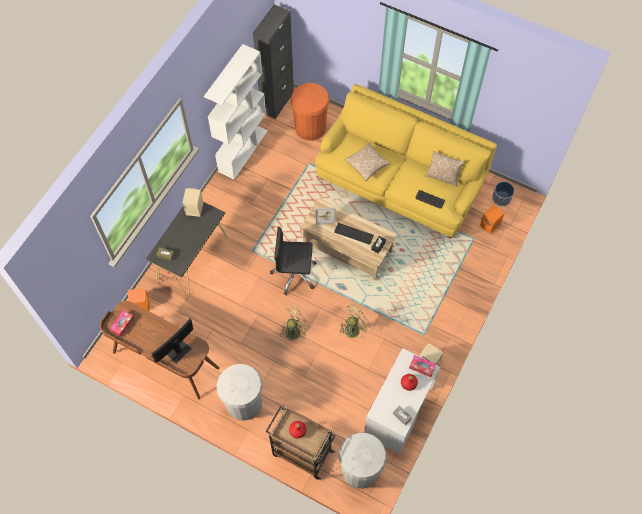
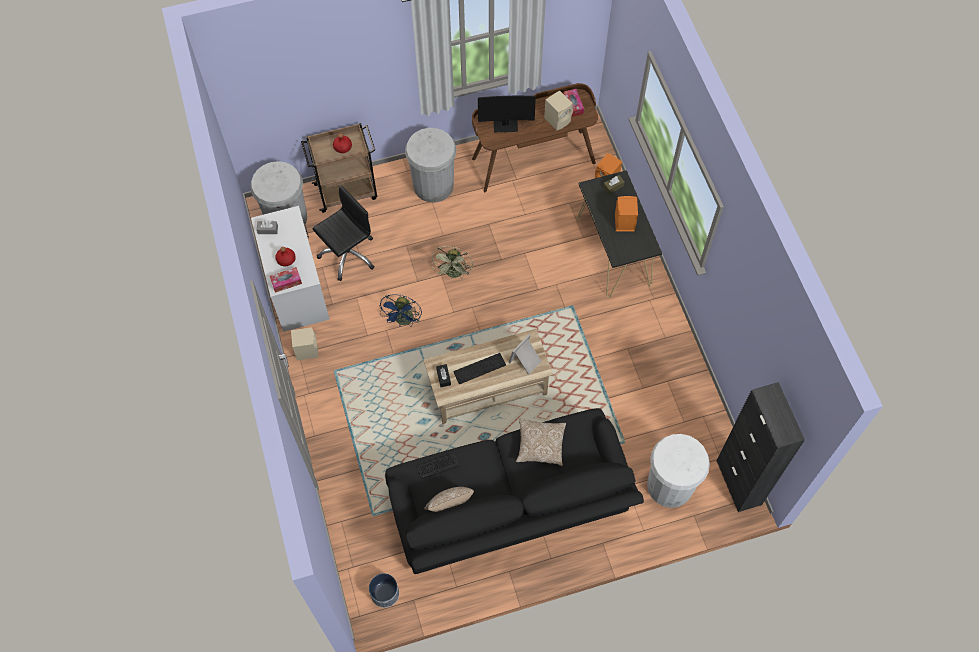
camera: 135 degrees right, 0 degrees up
(178, 351) = (505, 124): monitor -> monitor turned 90 degrees clockwise
(194, 208) = (643, 244): beige speaker -> beige speaker (558, 119)
(243, 150) = (702, 393): white bookcase -> none
(294, 274) = (509, 319): black office chair -> black office chair (348, 254)
(310, 127) = (670, 485): orange trash can -> white trash can
(354, 328) = (404, 321): green fan -> blue fan
(400, 182) = (510, 509): yellow sofa -> black sofa
(490, 225) = (369, 547): orange speaker -> orange speaker (623, 222)

